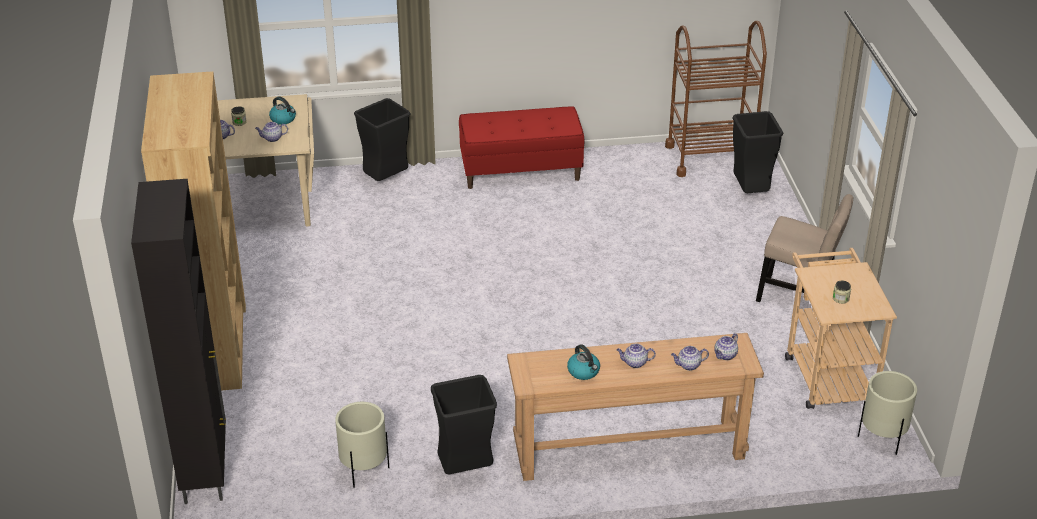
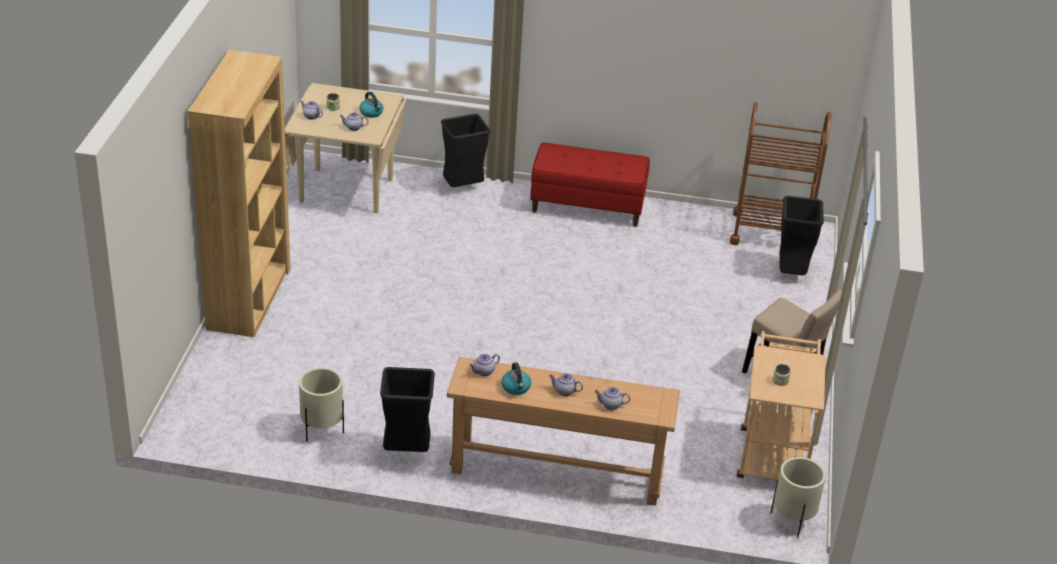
camera: 15 degrees right, 0 degrees up
(205, 469) = (194, 395): black cabinet -> none
(725, 355) = (648, 405): teapot -> teapot (483, 372)

